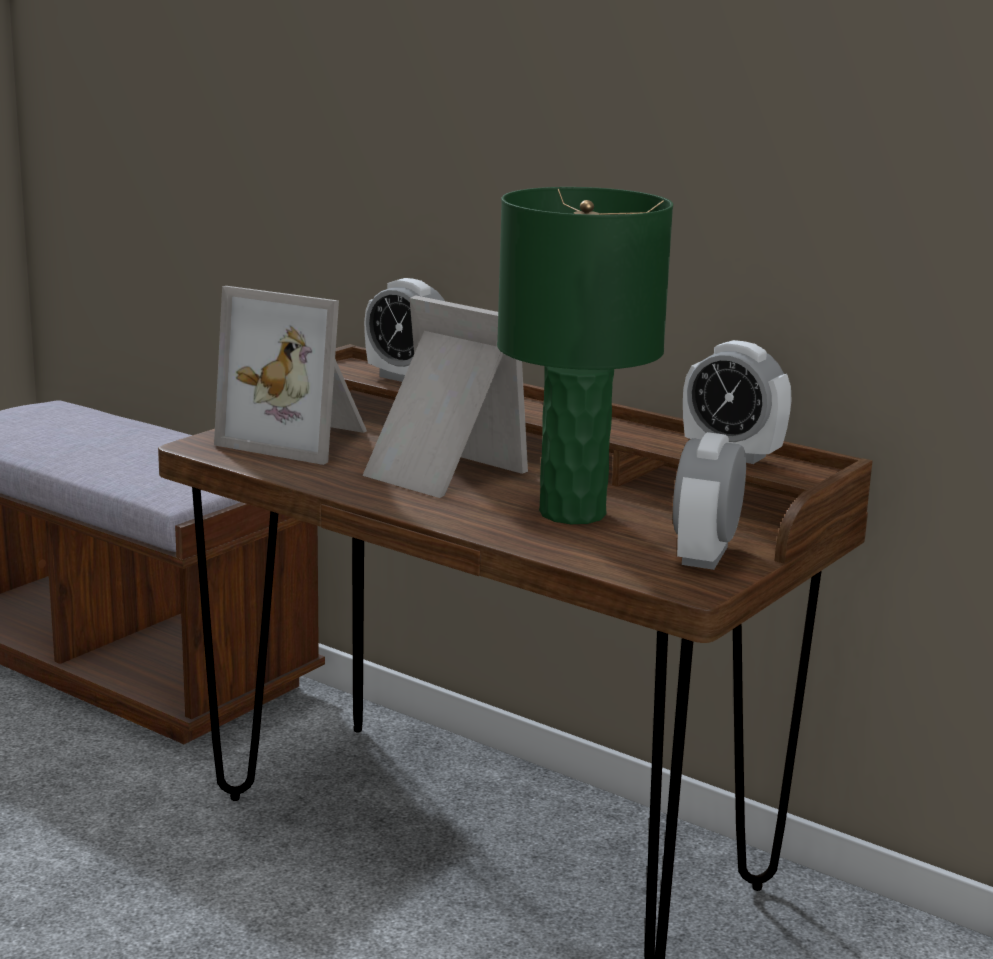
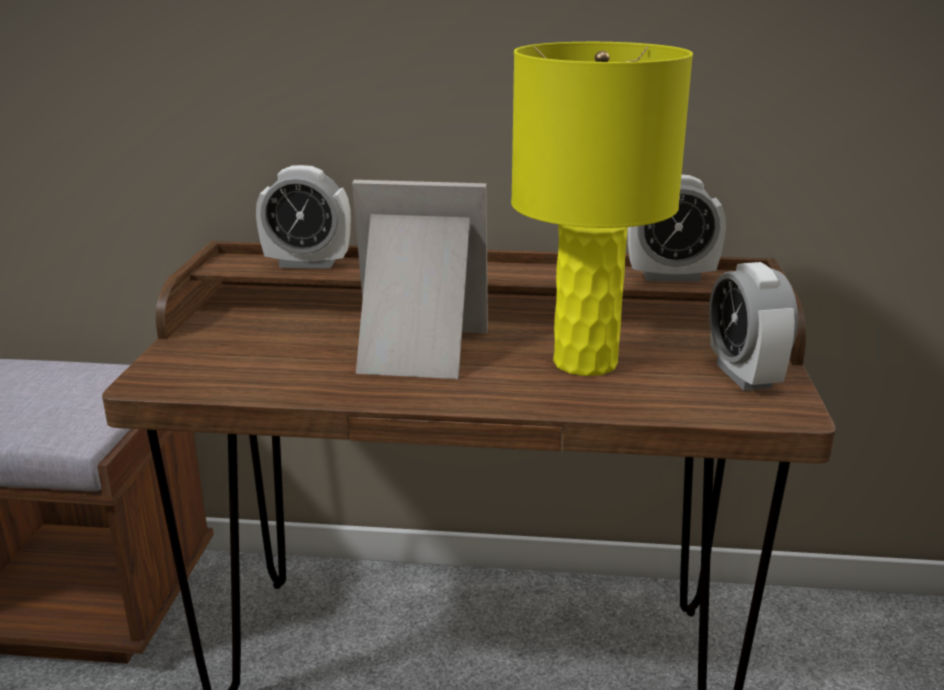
camera: 30 degrees left, 5 degrees up
(299, 438) = (241, 347): picture frame -> none
(573, 513) = (586, 363): green table lamp -> yellow table lamp

